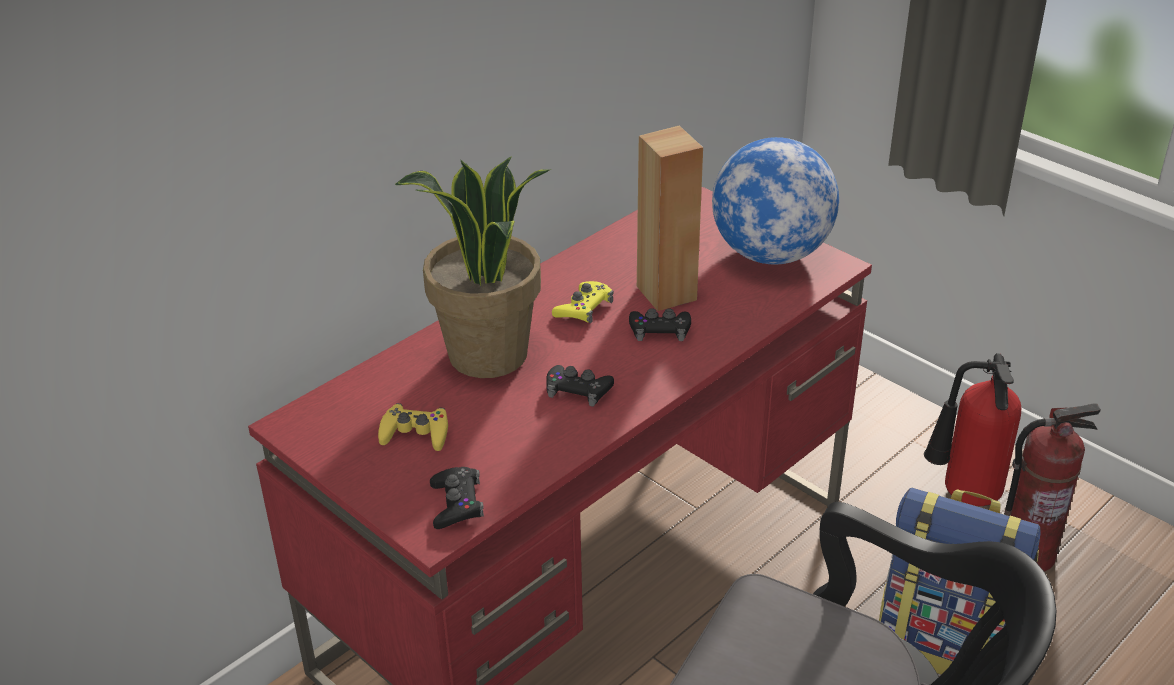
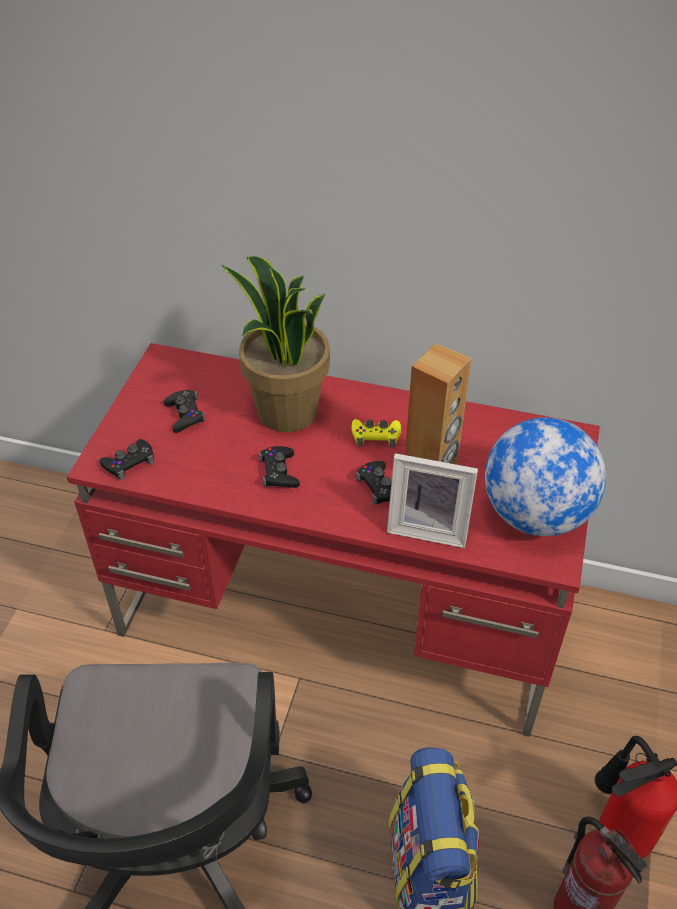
camera: 60 degrees right, 10 degrees up
(415, 433) = (185, 414): yellow game controller -> black game controller
(738, 319) = (428, 527): none -> picture frame

